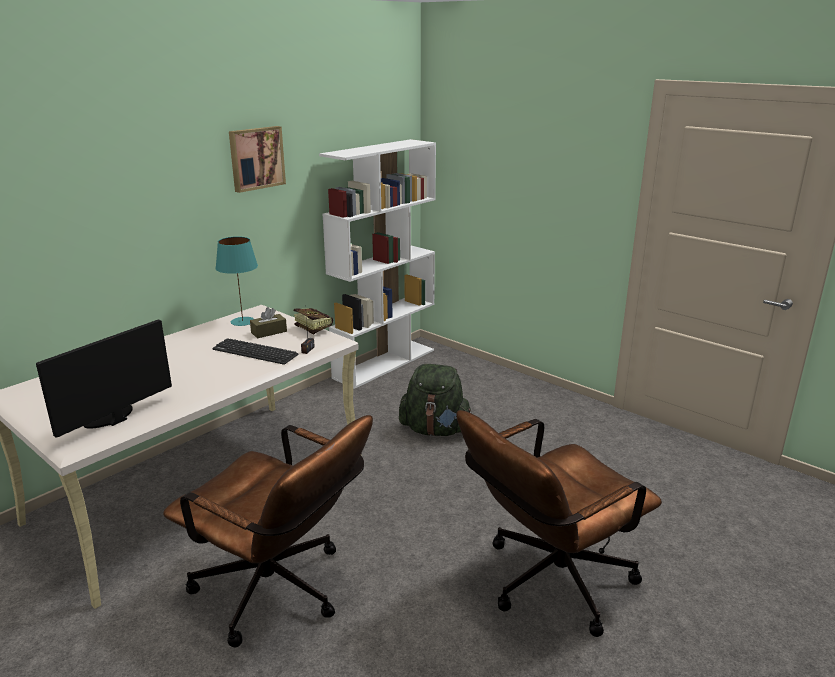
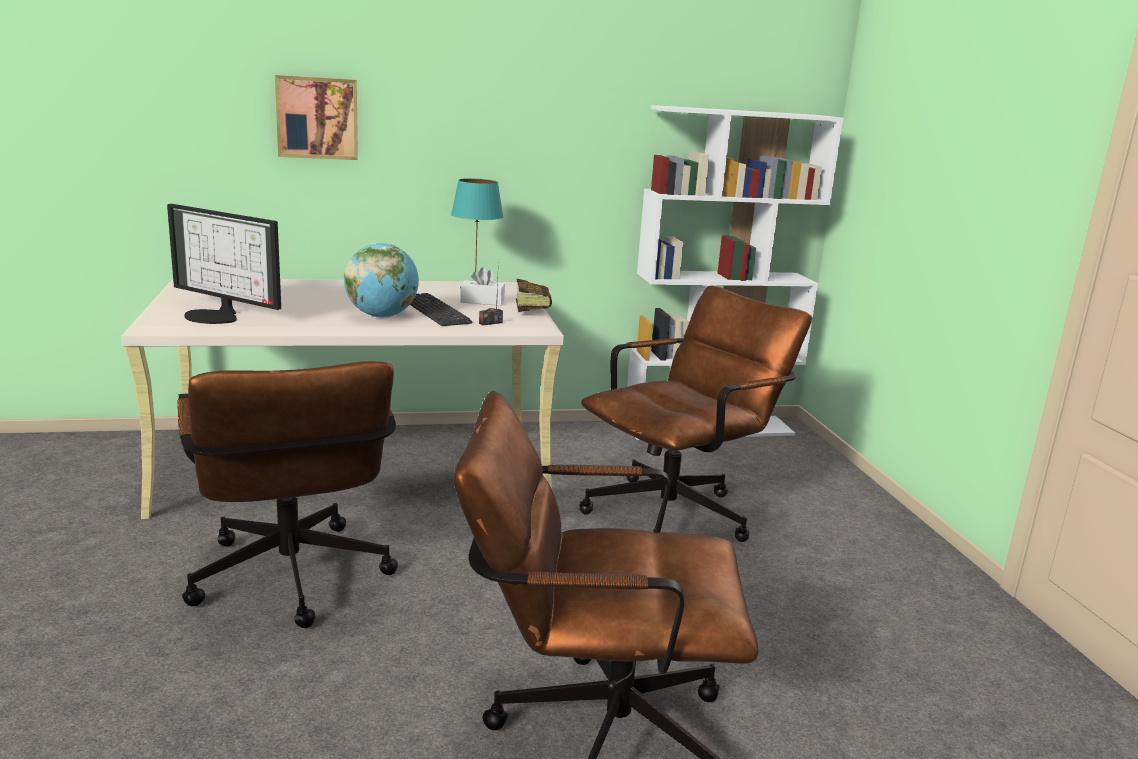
camera: 35 degrees right, 5 degrees down
(110, 418) = (216, 316): monitor -> monitor turned 135 degrees counterclockwise
(230, 371) = (382, 316): none -> globe
(256, 158) = (554, 94): picture -> picture (317, 118)
(269, 332) = (482, 301): brown tissue box -> white tissue box
(435, 430) = (678, 512): green backpack -> brown office chair

